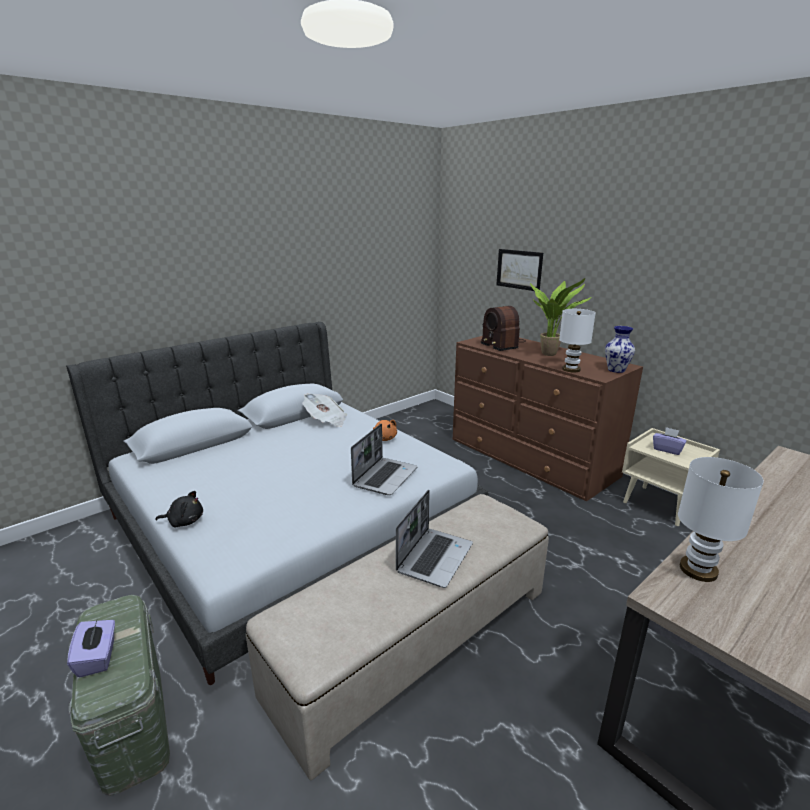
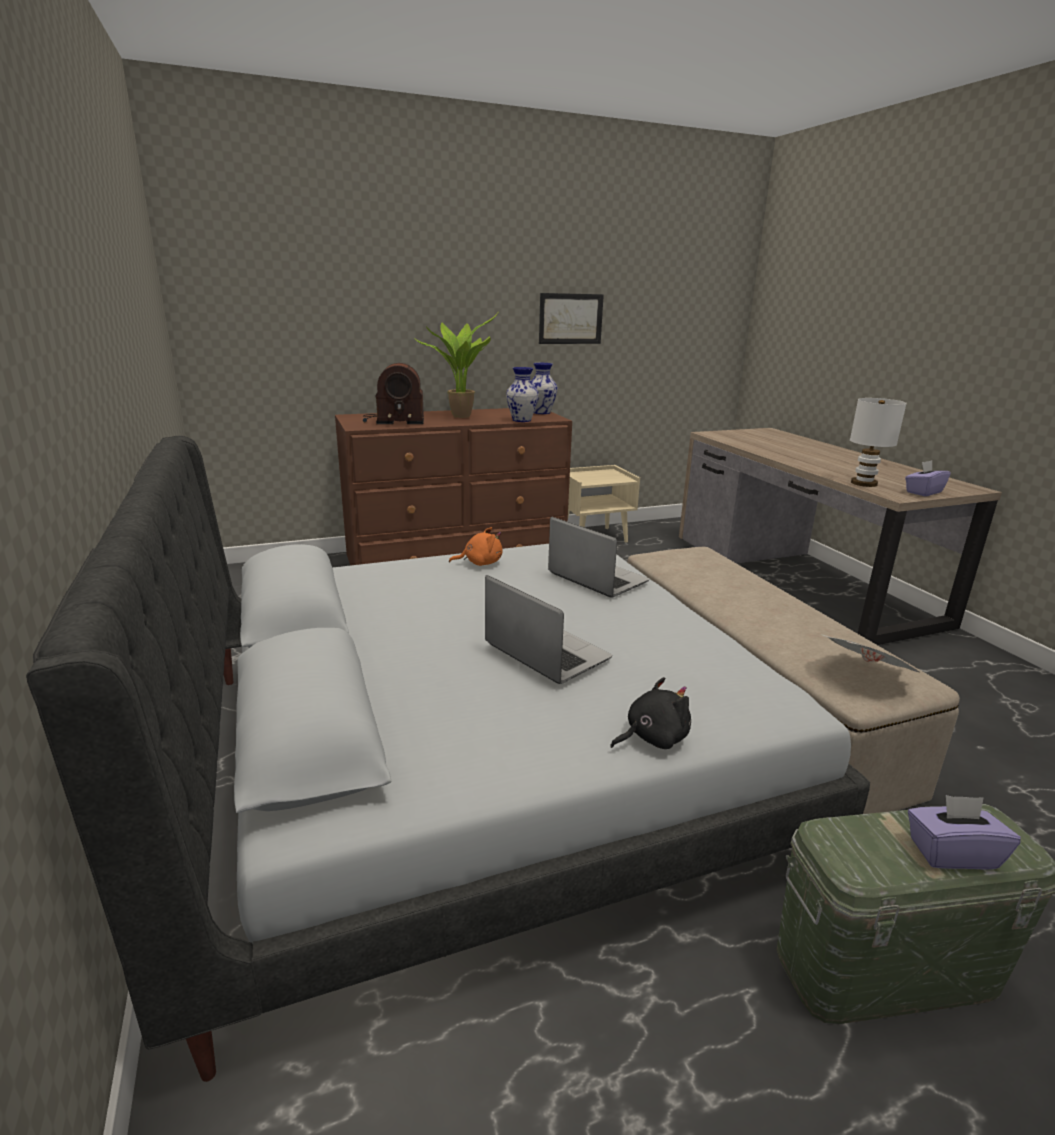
camera: 70 degrees left, 0 degrees up
(184, 521) = (652, 738): black plush toy -> black plush toy turned 45 degrees clockwise
(326, 420) = (367, 589): newspaper -> newspaper (866, 676)
(434, 557) = (748, 596): laptop -> laptop (544, 652)
(519, 269) = (352, 316): picture -> picture (570, 319)
(570, 369) = (521, 420): white table lamp -> vase
(667, 449) = (597, 477): purple tissue box -> purple tissue box (923, 492)

